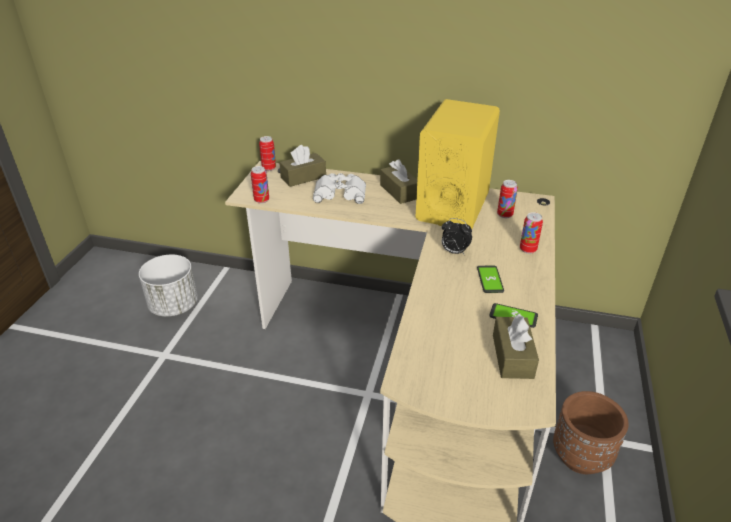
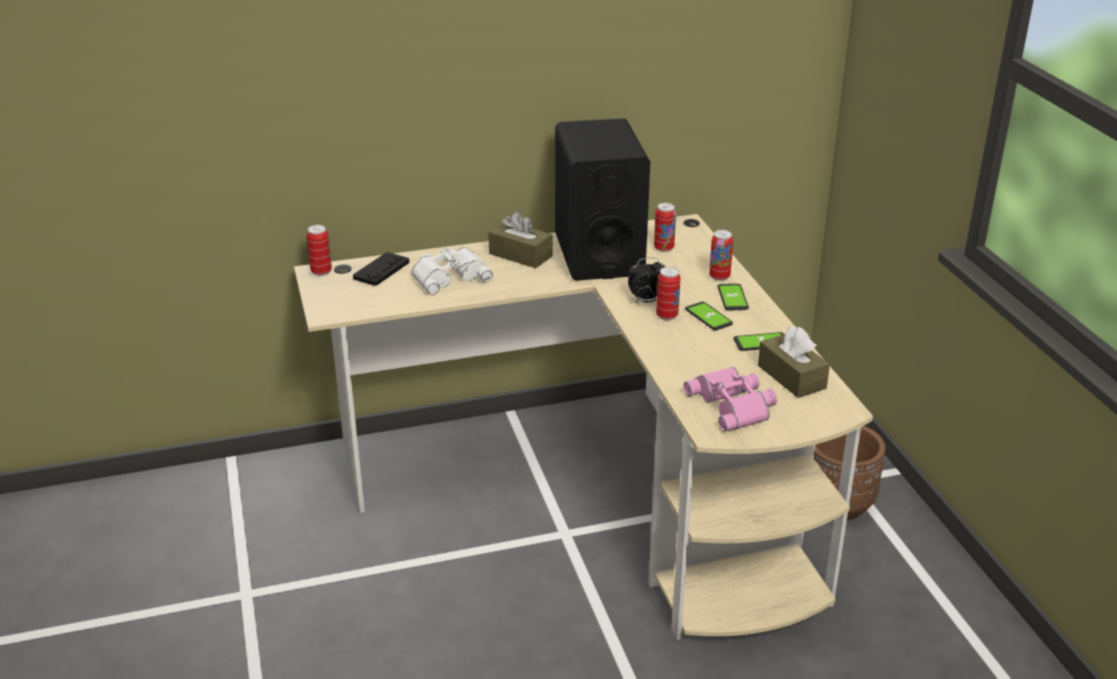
camera: 30 degrees left, 5 degrees down
(174, 305) = (198, 531): white planter -> none
(261, 200) = (357, 311): can -> can (667, 315)
(303, 177) = (381, 270): brown tissue box -> black game controller
(443, 363) = (734, 404): none -> pink binoculars
(452, 206) = (598, 254): yellow speaker -> black speaker
(523, 270) = (732, 298): none -> phone

